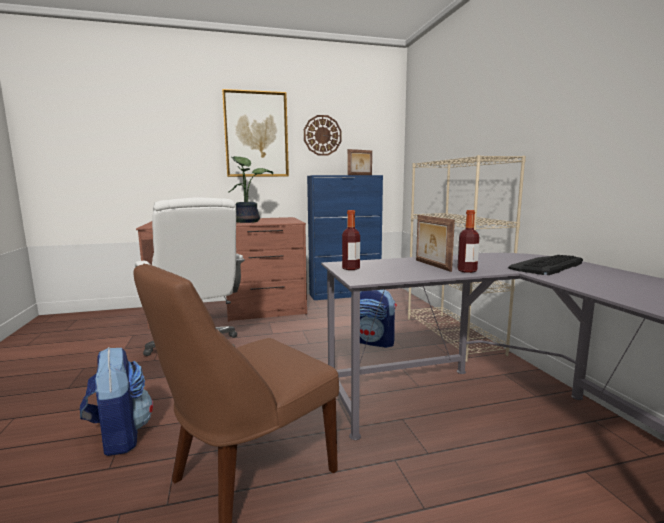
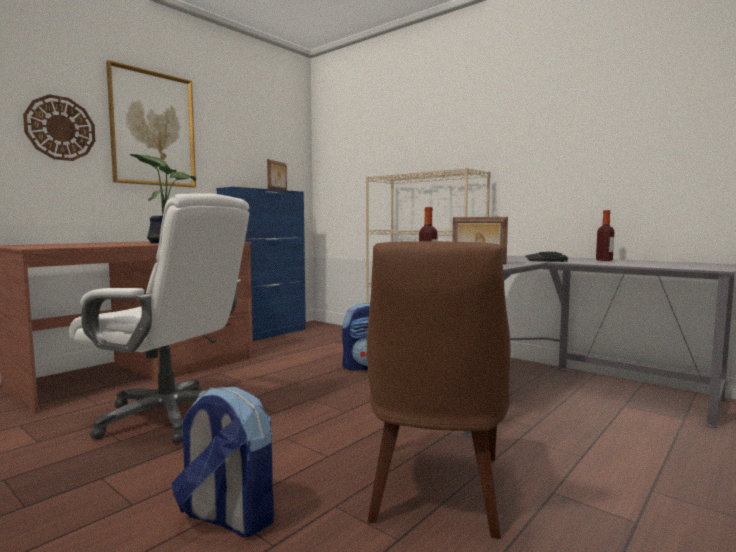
camera: 35 degrees left, 5 degrees down
(322, 135) = (232, 140): wall clock -> wall clock (60, 128)
(467, 271) = (513, 263): bottle -> bottle (604, 260)

